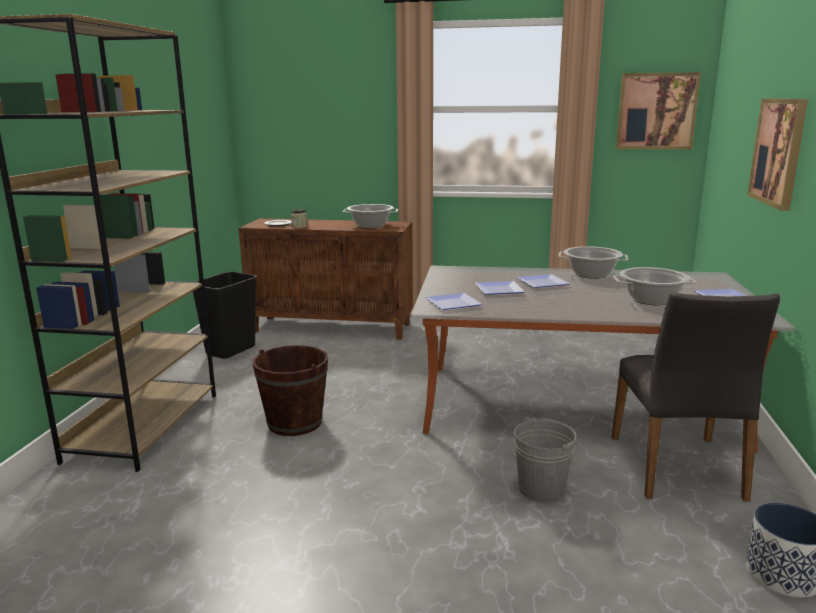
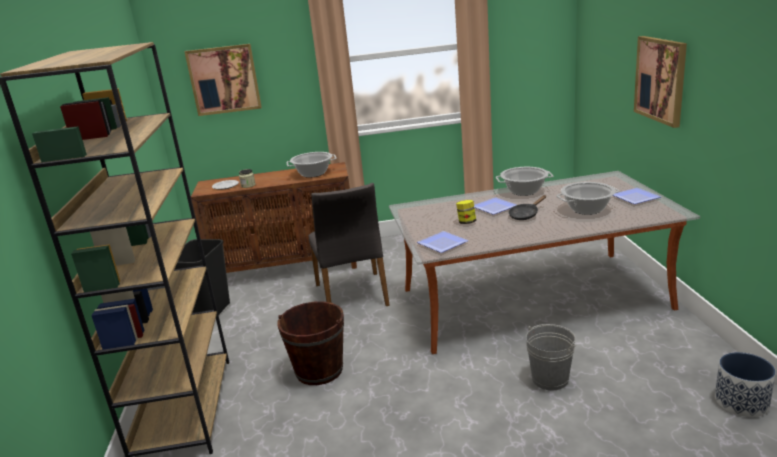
camera: 15 degrees left, 5 degrees up
(498, 290) = (466, 222): plate -> jar
(572, 294) = (525, 215): none -> black frying pan
(656, 111) = (533, 40): picture -> picture (224, 79)
(678, 467) = (633, 335): grey chair -> grey chair (353, 295)

